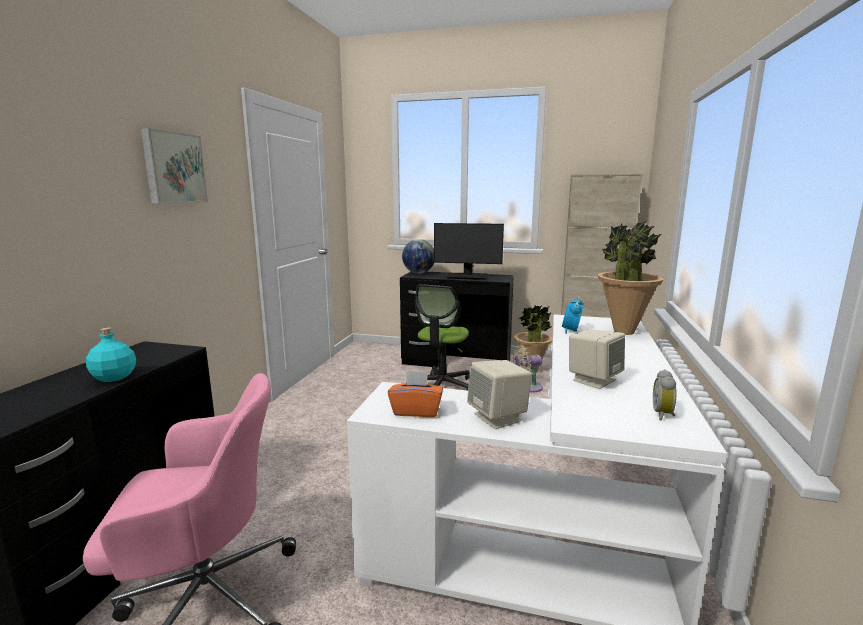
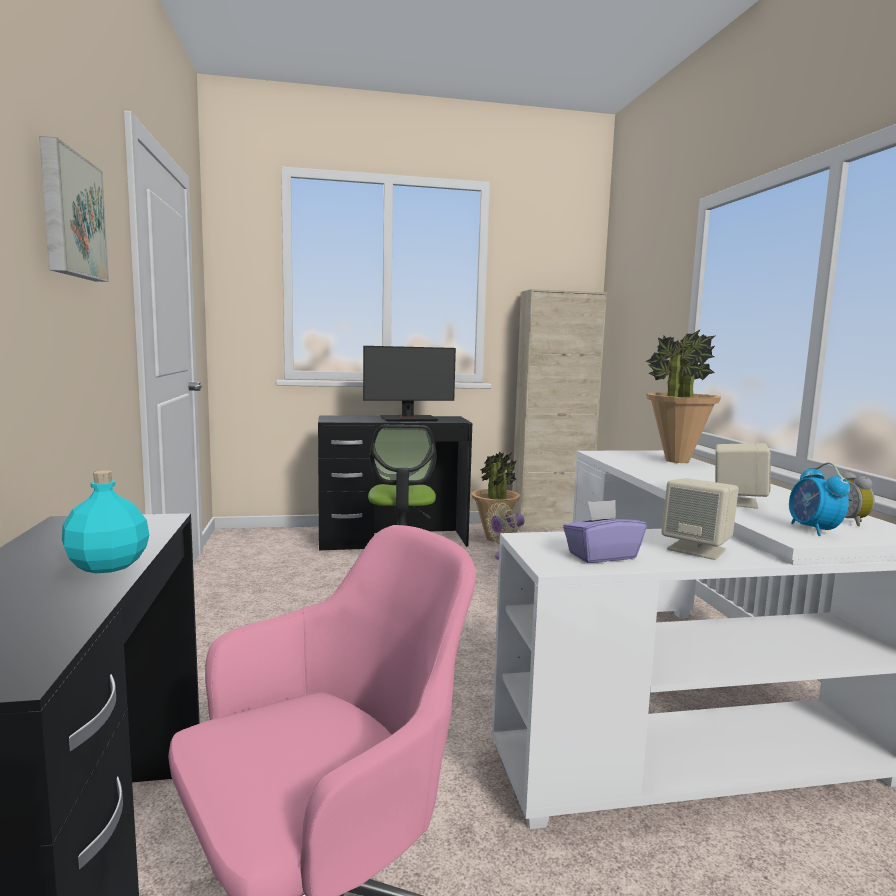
camera: 25 degrees left, 5 degrees down
(416, 411) = (601, 555): orange tissue box -> purple tissue box
(418, 273) = (335, 417): globe -> none
(571, 331) = (627, 464): alarm clock -> alarm clock (813, 530)

